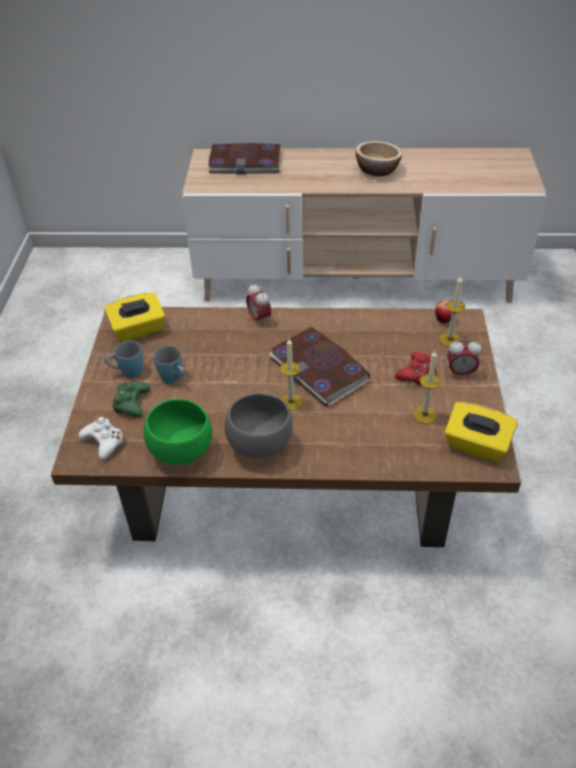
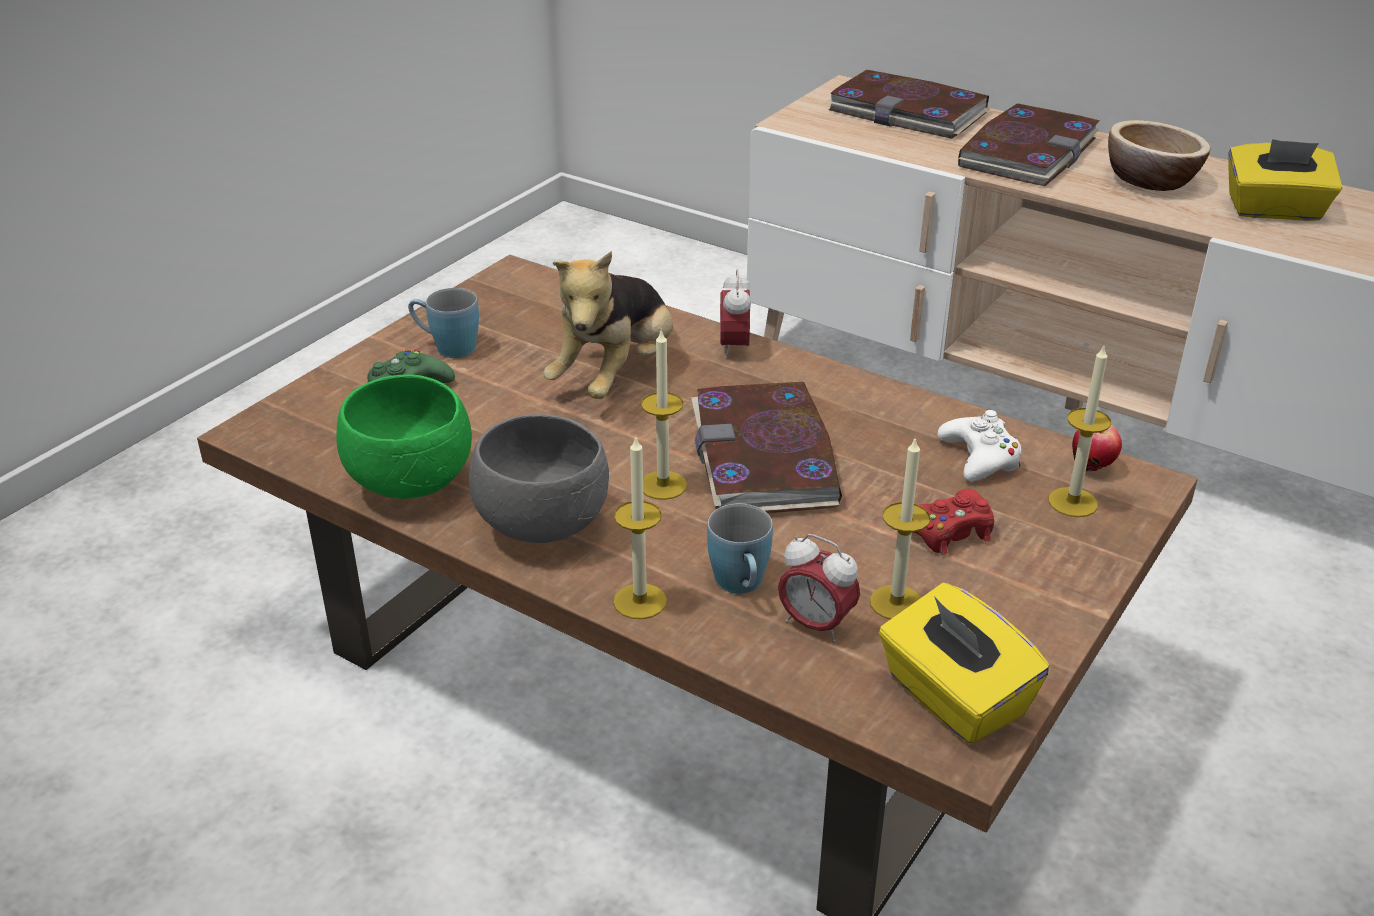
camera: 30 degrees right, 10 degrees down
(104, 442) = (313, 425): white game controller -> white game controller (980, 458)
(138, 330) = (523, 299): yellow tissue box -> yellow tissue box (1274, 210)
(174, 379) = (507, 382): blue mug -> blue mug (742, 586)
(220, 354) = (616, 375): none -> plush toy
(316, 170) = (1027, 152): none -> book
(330, 461) = (640, 601): none -> candle
(460, 372) = (1042, 564): alarm clock -> alarm clock (815, 625)

